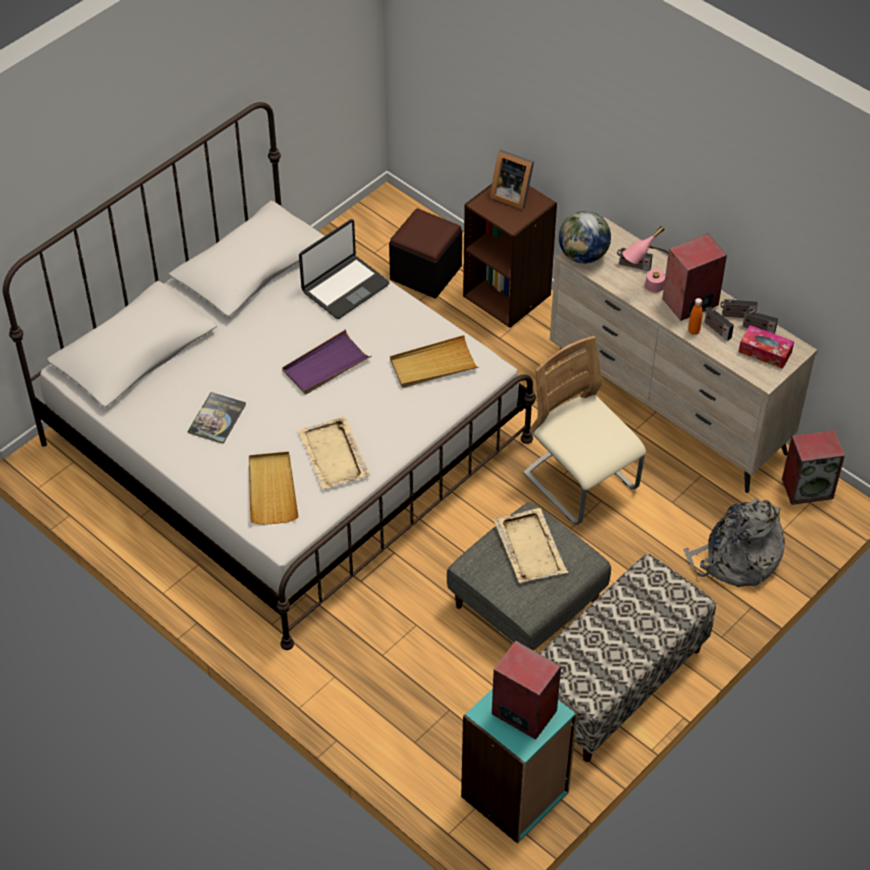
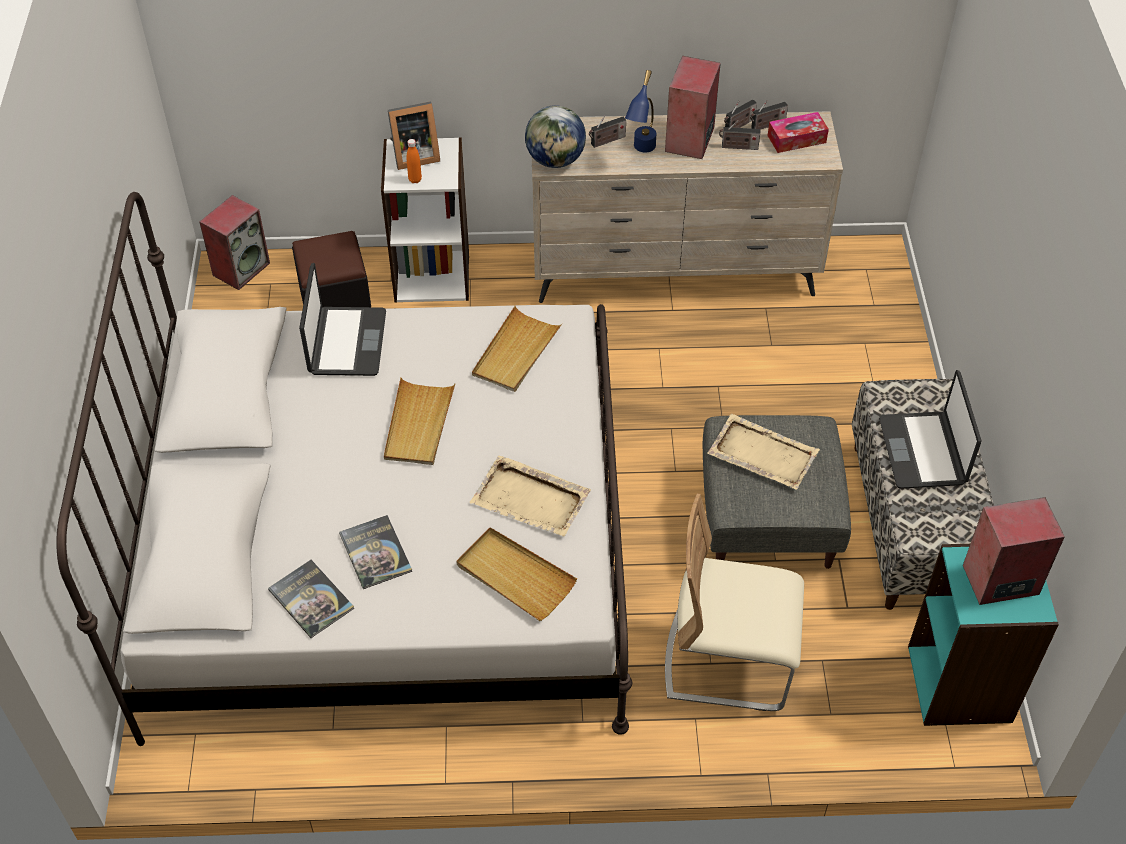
camera: 45 degrees left, 0 degrees up
(156, 417) = (311, 599): none -> book
(325, 365) = (418, 424): purple tray -> beige tray
(507, 295) = (432, 274): brown bookcase -> white bookcase
(581, 483) = (684, 384): beige chair -> beige chair (728, 661)
(626, 623) = (923, 451): none -> laptop
(646, 288) = (641, 152): pink table lamp -> blue table lamp
(693, 331) = (723, 160): orange bottle -> orange bottle (415, 179)
(736, 559) = (871, 353): grey backpack -> none
(807, 488) = (850, 259): speaker -> speaker (241, 268)

